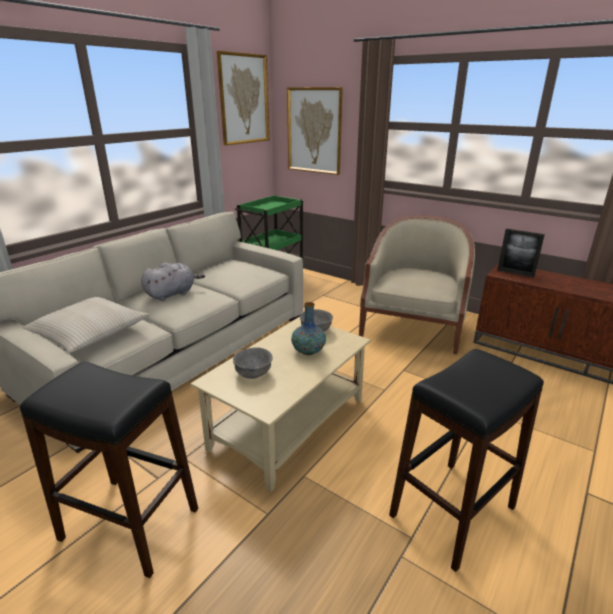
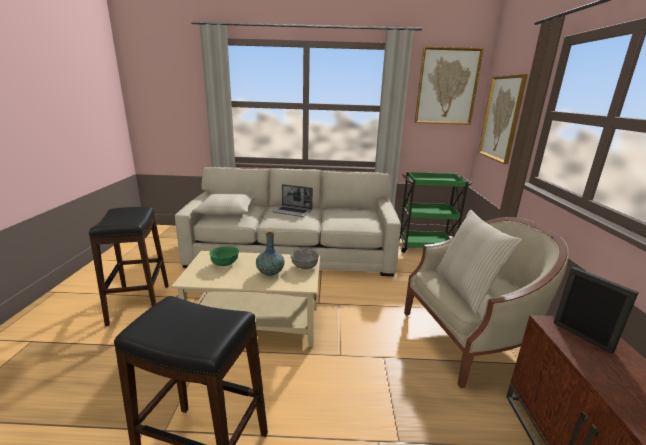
camera: 55 degrees right, 5 degrees down
(172, 293) = (293, 211): grey plush toy -> laptop
(253, 373) = (224, 264): grey bowl -> green bowl
(419, 284) = (465, 290): none -> beige pillow
(515, 273) = (582, 336): picture frame -> picture frame turned 150 degrees clockwise

